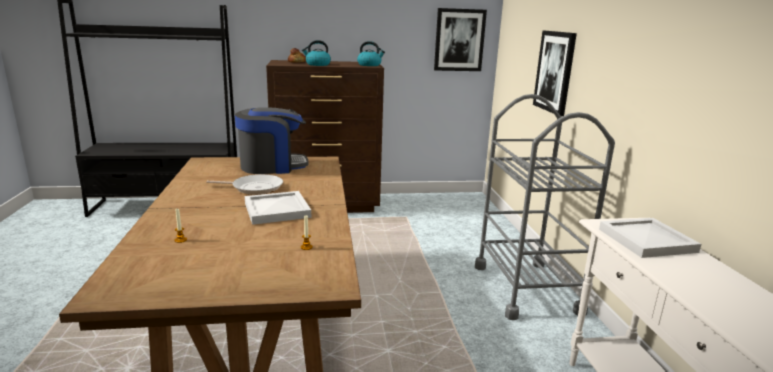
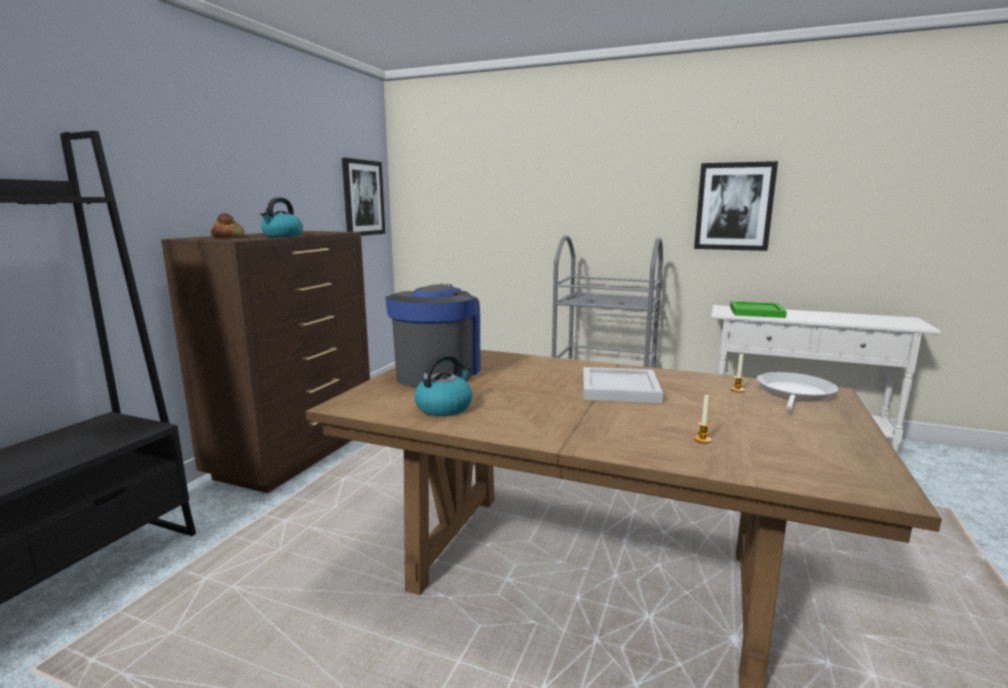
camera: 60 degrees left, 5 degrees down
(254, 188) = (524, 389): frying pan -> frying pan (793, 393)
(369, 65) = (329, 232): kettle -> kettle (444, 407)
(555, 72) = (531, 217): picture -> picture (734, 206)
(645, 240) = (755, 312): white tray -> green tray

